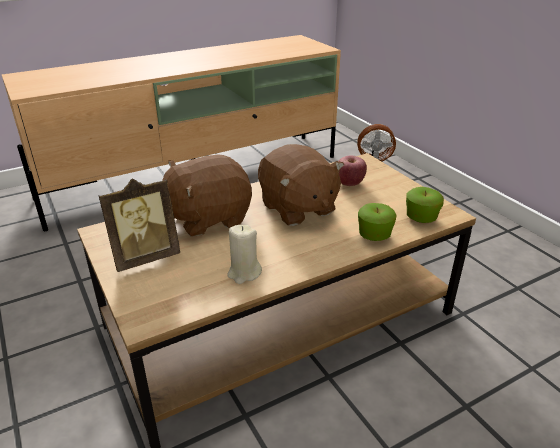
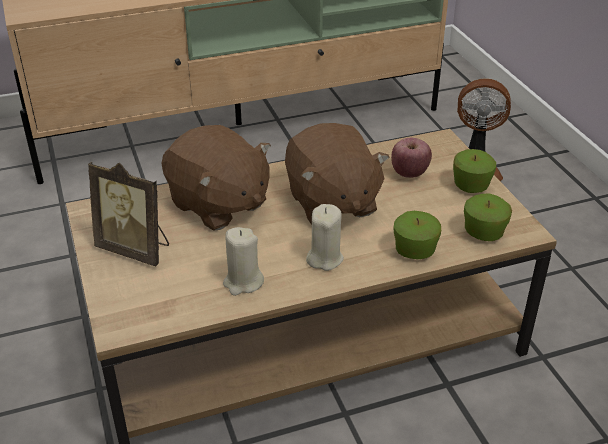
camera: 10 degrees right, 5 degrees up
(145, 257) = (136, 249): picture frame -> picture frame turned 45 degrees clockwise
(207, 218) = (218, 205): brown plush toy -> brown plush toy turned 120 degrees counterclockwise
(305, 248) = (324, 258): none -> beige candle
(398, 188) = (471, 186): none -> apple

